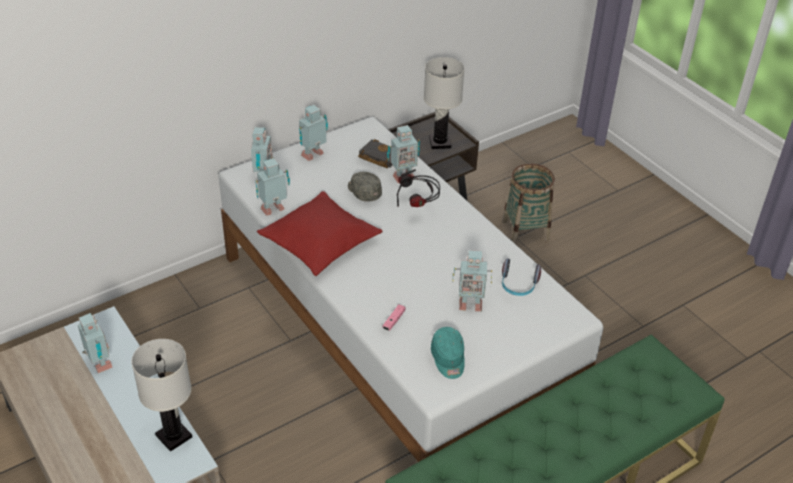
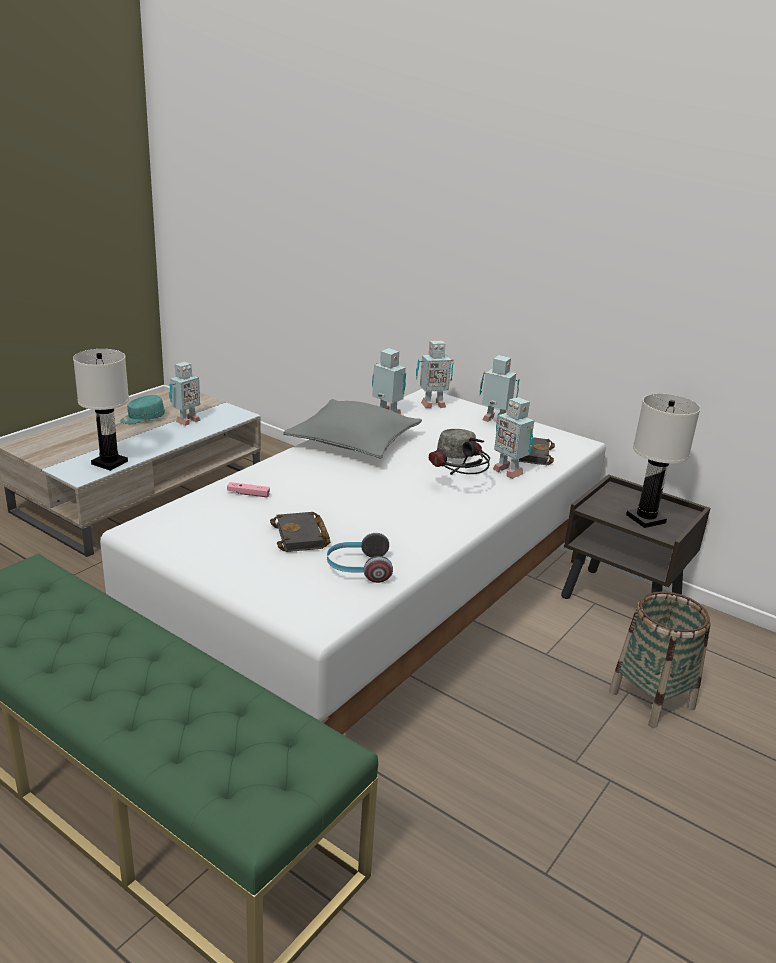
camera: 70 degrees right, 15 degrees down
(320, 242) = (354, 441): red pillow -> grey pillow
(448, 359) = (195, 533): turquoise cap -> turquoise cap (142, 418)
(469, 304) = (302, 537): toy robot -> black book

